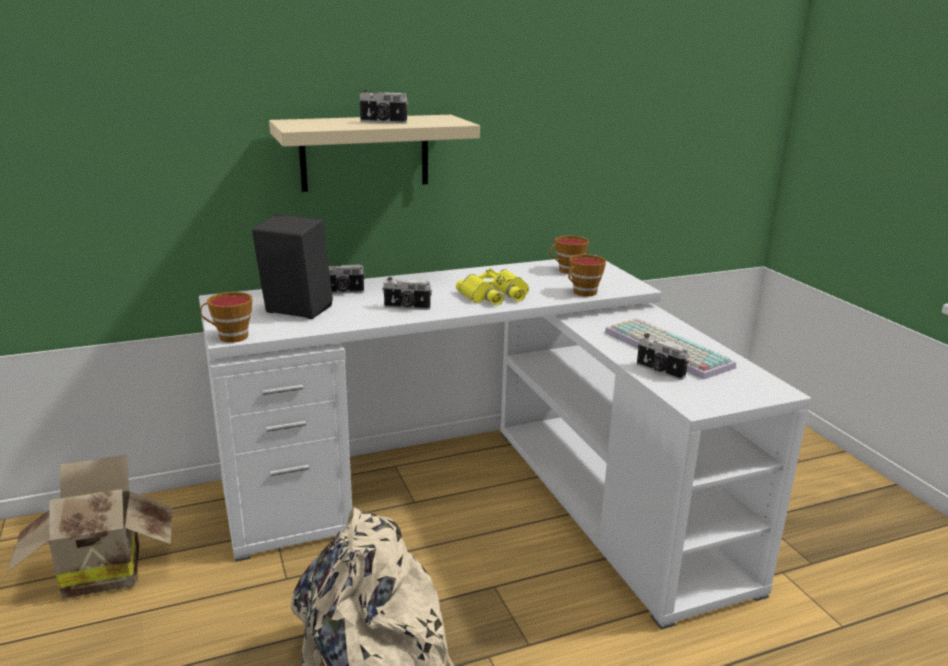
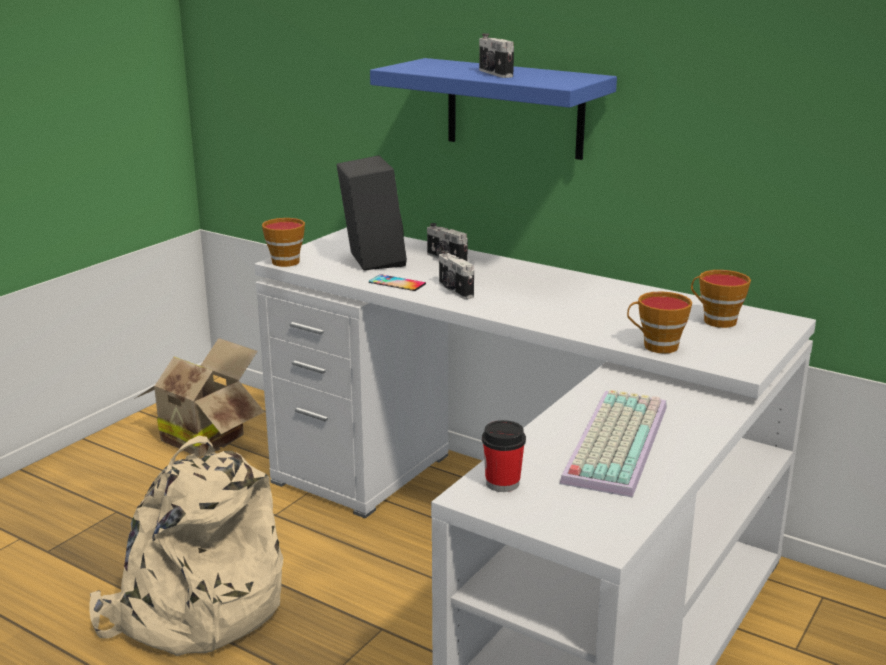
camera: 55 degrees right, 0 degrees up
(360, 318) = (397, 283): none -> phone
(365, 152) = (514, 108): beige shelf -> blue shelf
(495, 295) = (559, 312): yellow binoculars -> none
(659, 371) = (540, 453): camera -> none
(688, 393) = (502, 483): none -> cup

